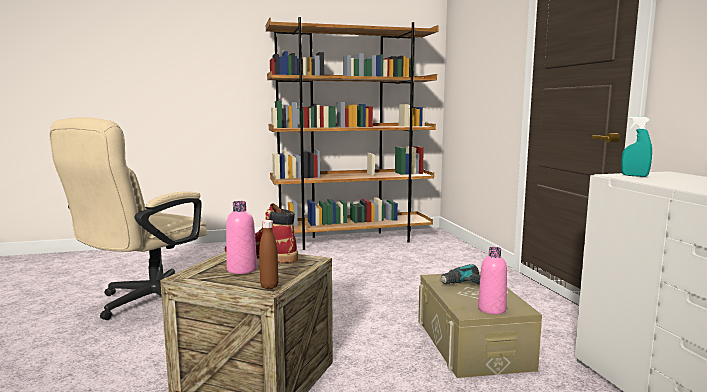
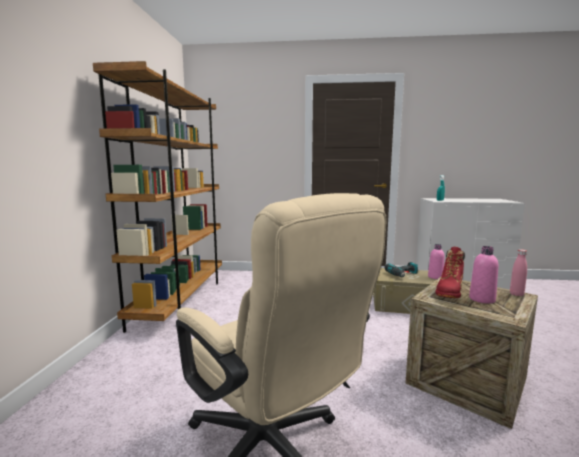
camera: 70 degrees left, 0 degrees up
(269, 286) = (516, 294): brown bottle -> pink bottle

